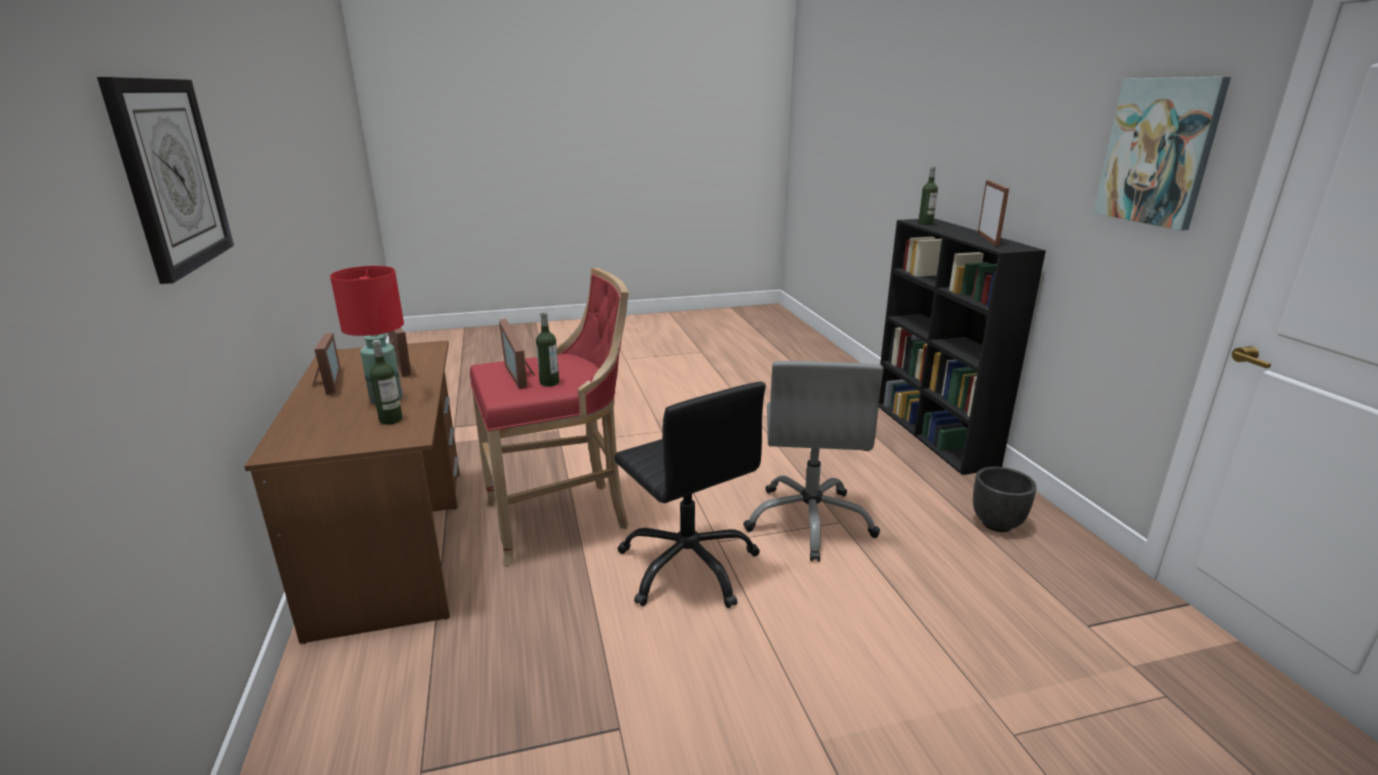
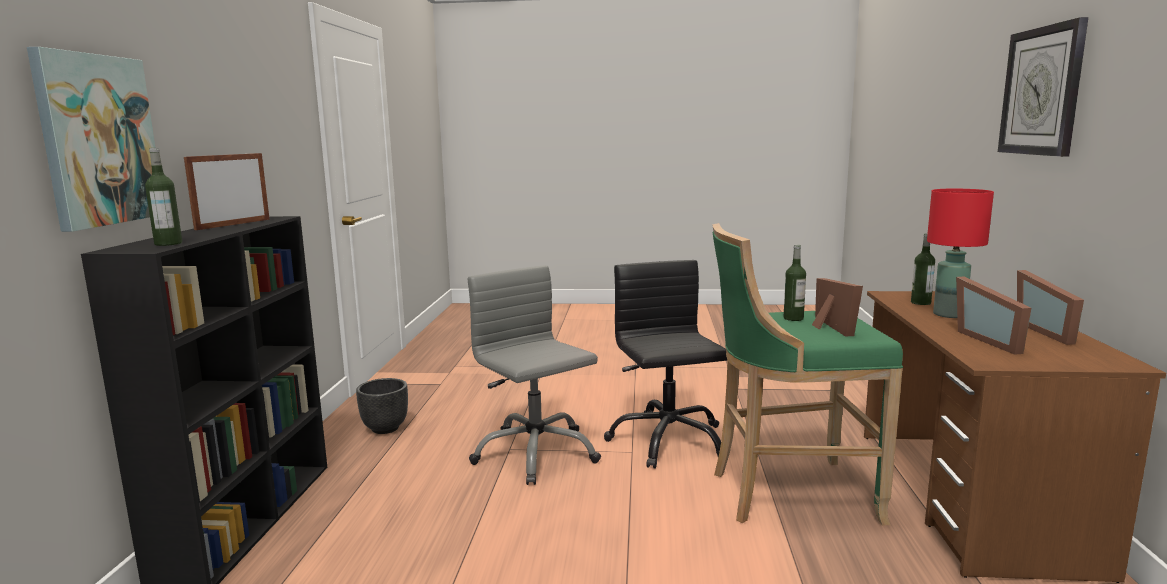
camera: 160 degrees left, 10 degrees down
(562, 518) = (787, 494): red stool -> green stool
(810, 521) = (535, 453): grey office chair -> grey office chair turned 60 degrees counterclockwise
(1158, 152) = (283, 106): picture -> picture (98, 140)

